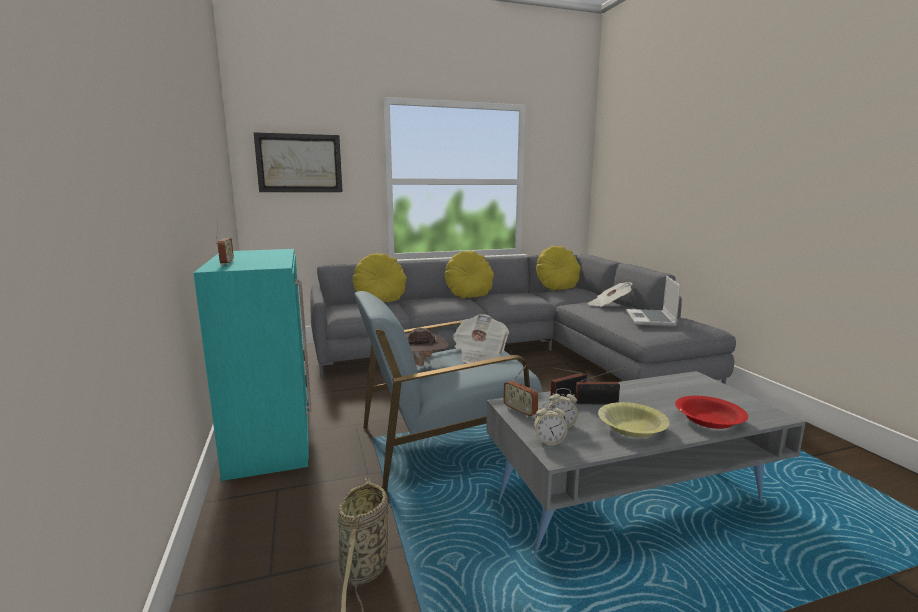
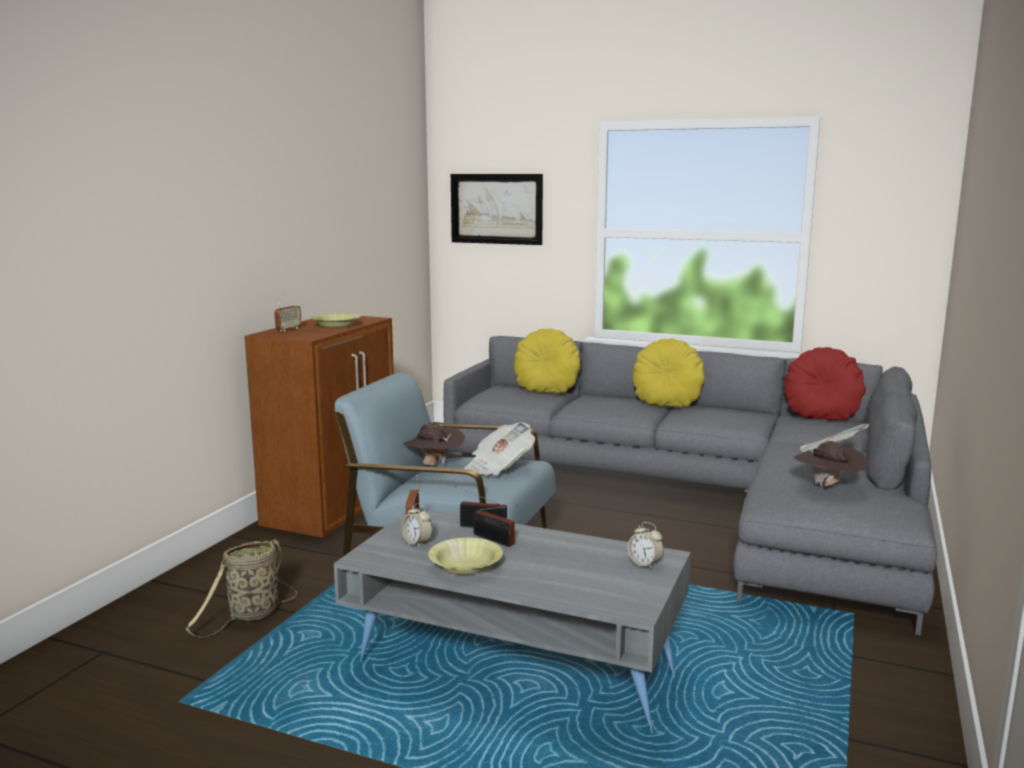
camera: 40 degrees right, 0 degrees up
(267, 257) = (336, 326): none -> yellow bowl
(270, 436) = (332, 505): turquoise cabinet -> brown cabinet
(549, 442) = (379, 549): alarm clock -> alarm clock (644, 564)
(557, 289) = (821, 417): yellow pillow -> red pillow
(651, 319) = (828, 486): laptop -> brown hat
(708, 420) = (553, 587): red bowl -> none

